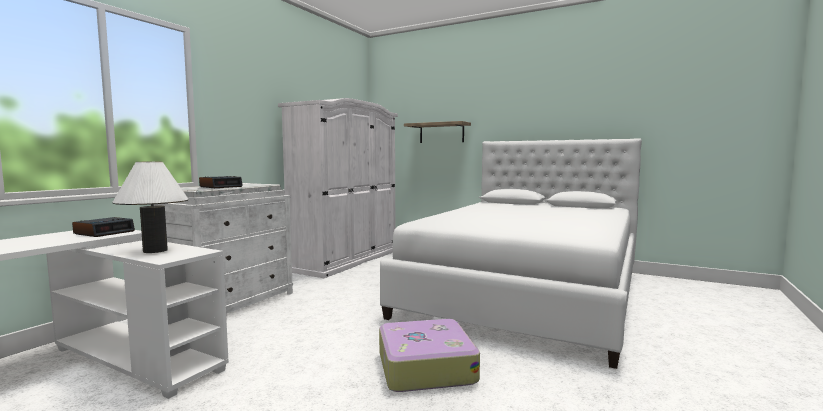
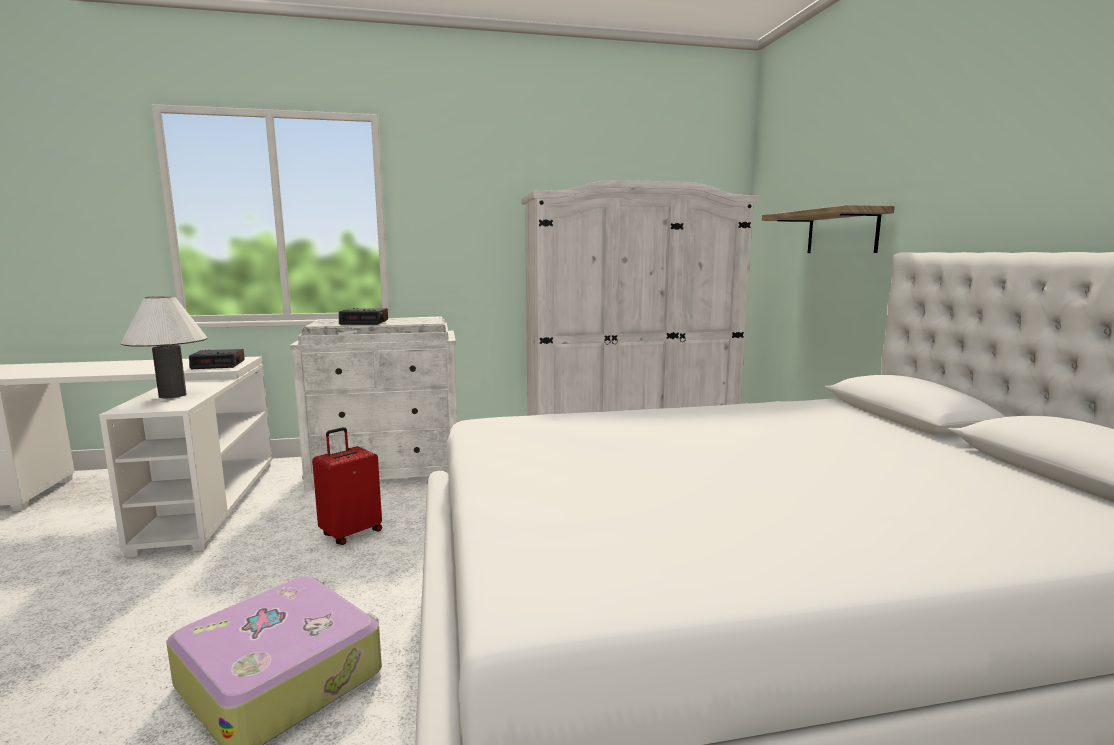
camera: 50 degrees right, 5 degrees up
(300, 328) = (351, 533): none -> red suitcase

